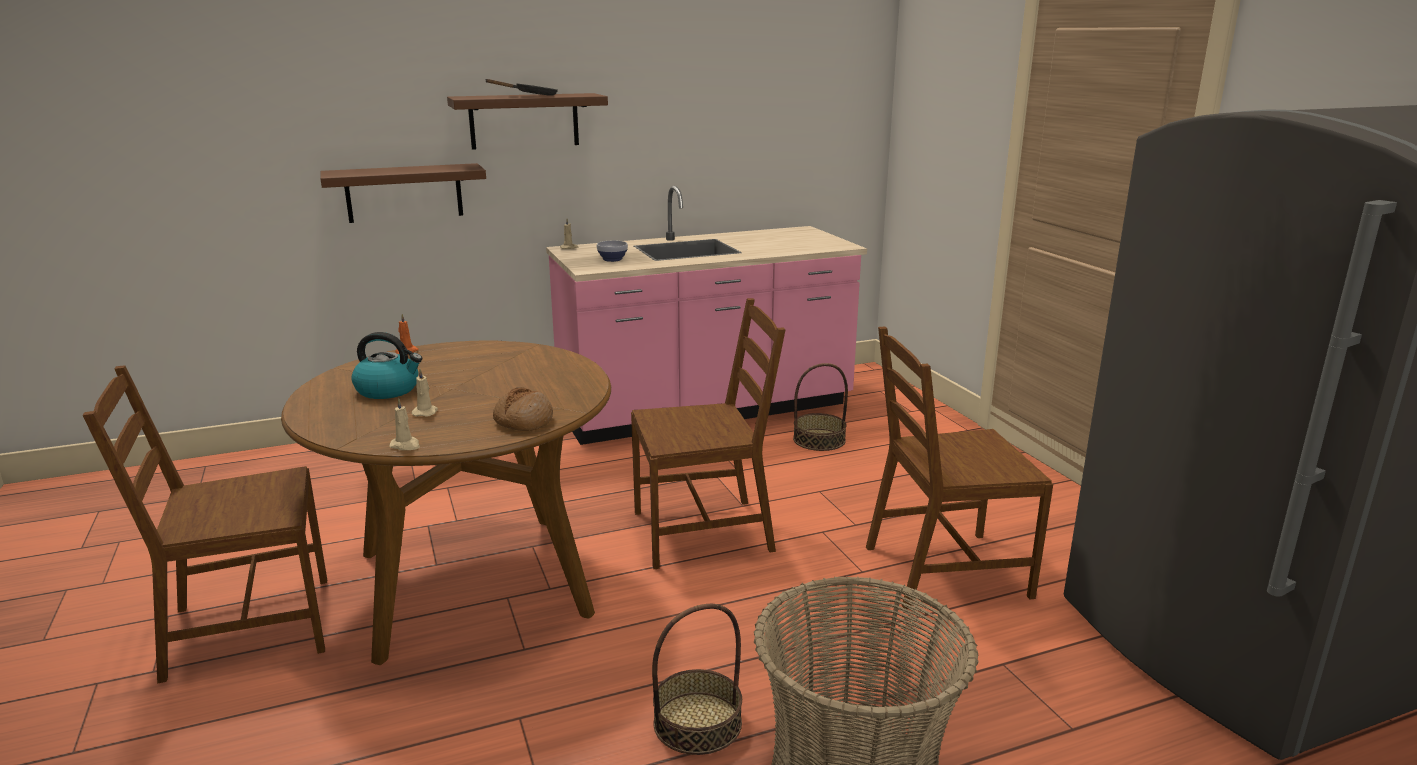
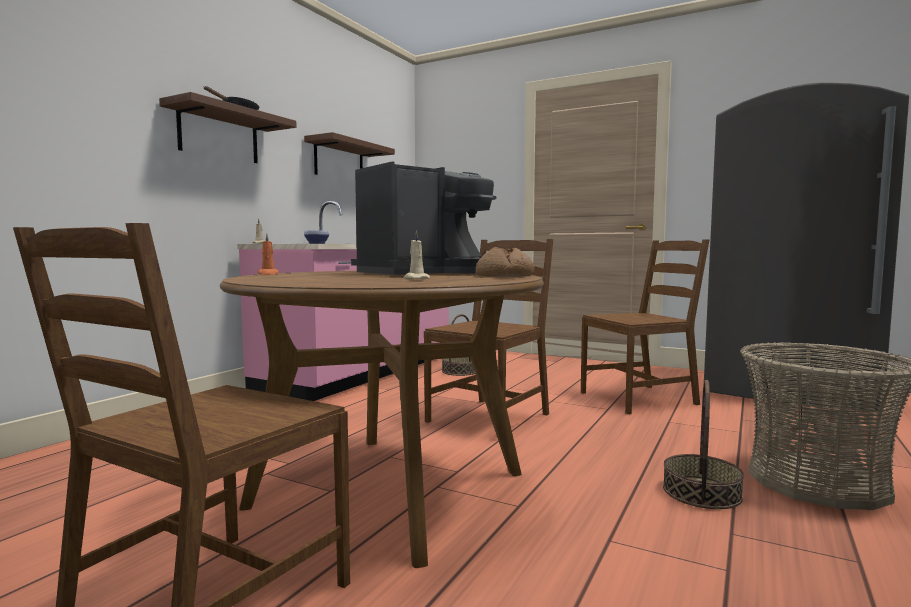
camera: 40 degrees left, 15 degrees down
(389, 390) = (334, 278): kettle -> none
(404, 193) = (116, 179): brown shelf -> brown shelf (339, 161)
(406, 446) = (473, 282): beige candle -> none
(526, 380) = (427, 273): none -> coffee machine
(944, 571) = (639, 398): brown chair -> brown chair turned 150 degrees counterclockwise

